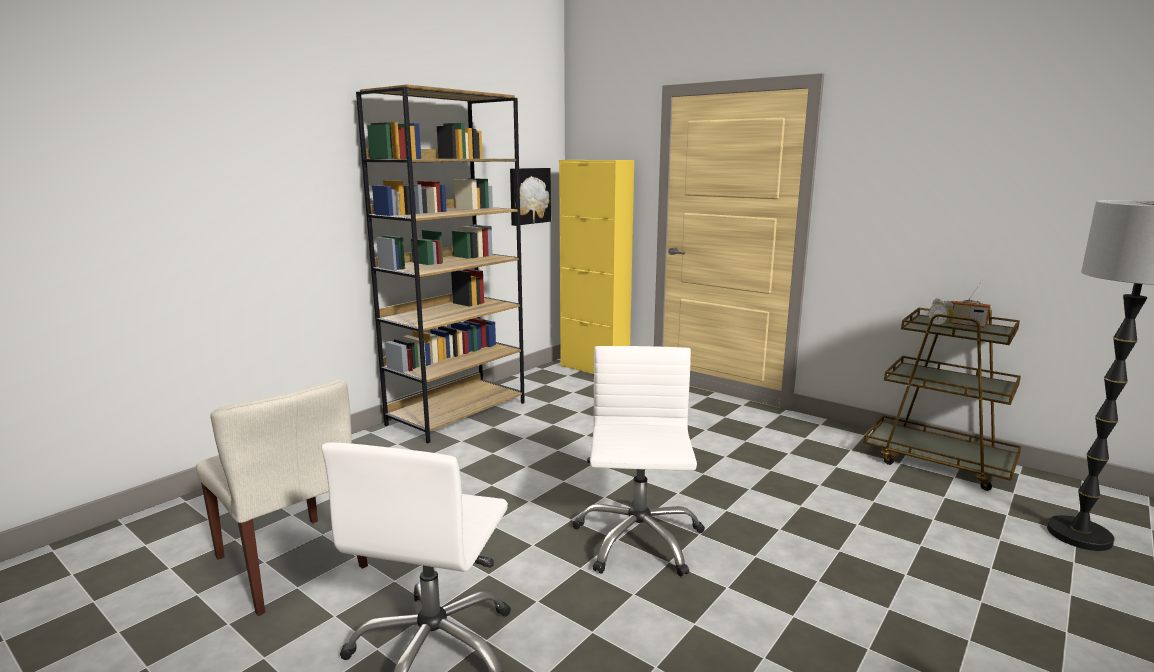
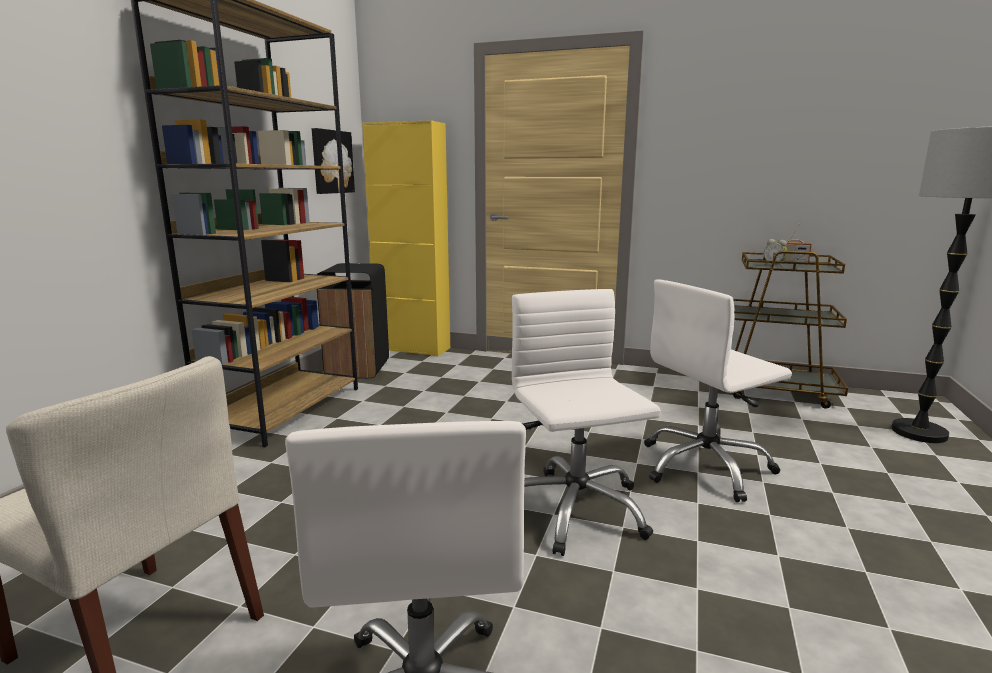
camera: 20 degrees left, 0 degrees up
(534, 383) = (357, 369): none -> black trash can
(791, 526) = (705, 467): none -> white office chair

